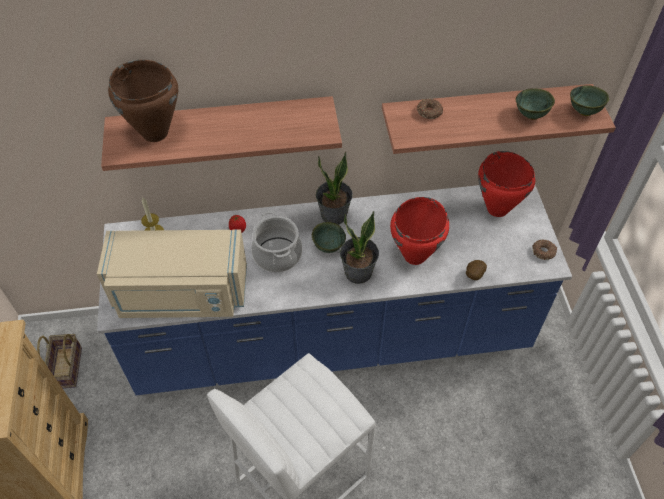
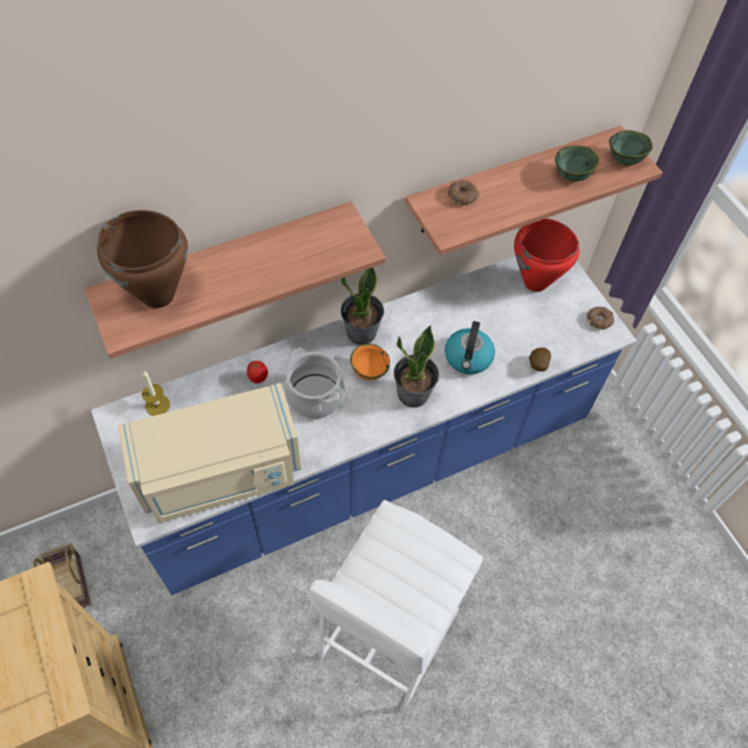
camera: 20 degrees left, 5 degrees up
(328, 246) = (368, 371): green bowl -> orange bowl
(415, 255) = (468, 358): red cooking pot -> kettle

